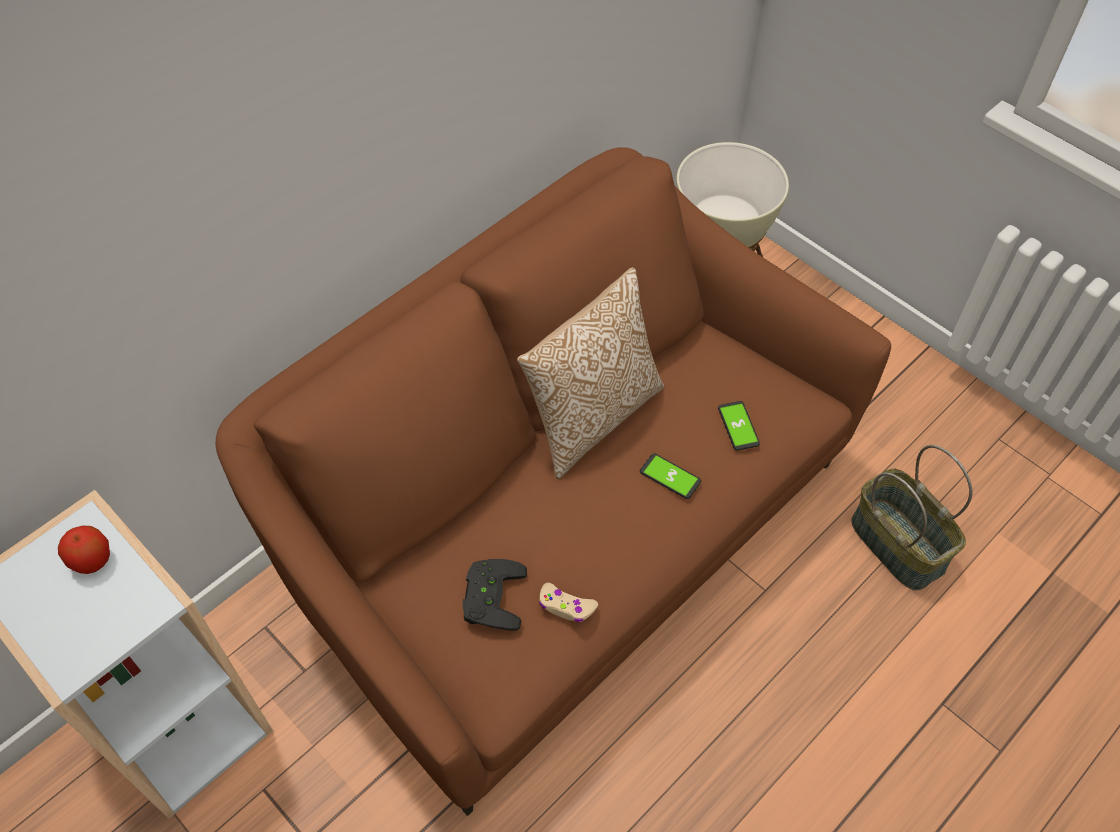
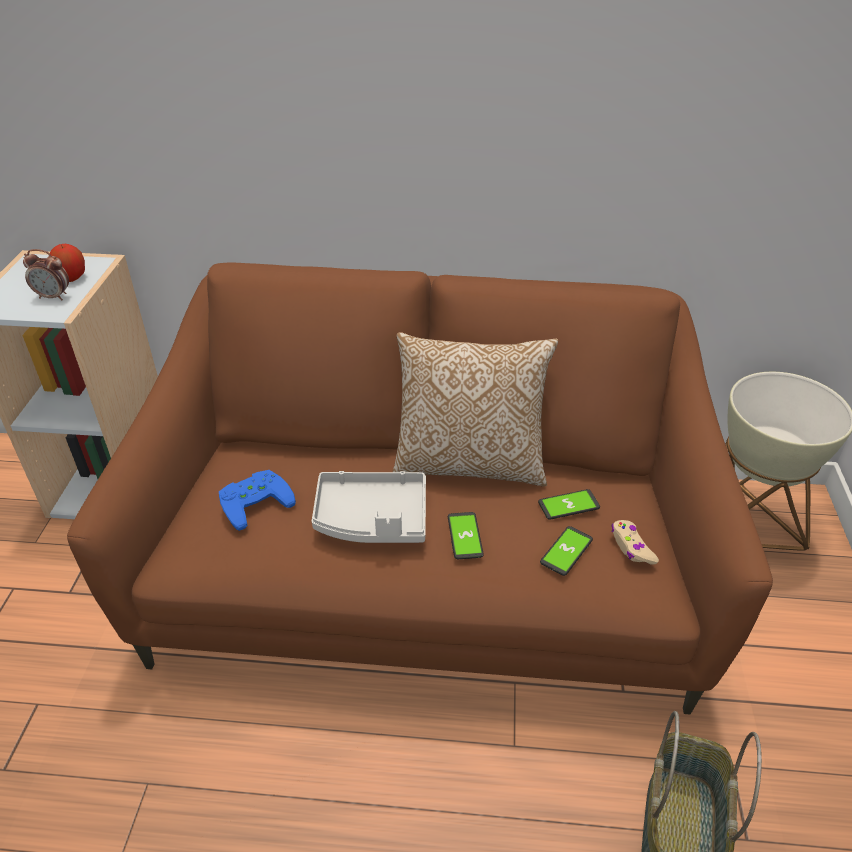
camera: 50 degrees right, 15 degrees down
(118, 594) = (54, 297): none -> alarm clock
(489, 596) = (254, 500): black game controller -> blue game controller
(566, 606) = (283, 546): beige game controller -> beige game controller (631, 547)
(595, 525) = (372, 519): none -> grey tray
(697, 389) = (568, 505): none -> phone

